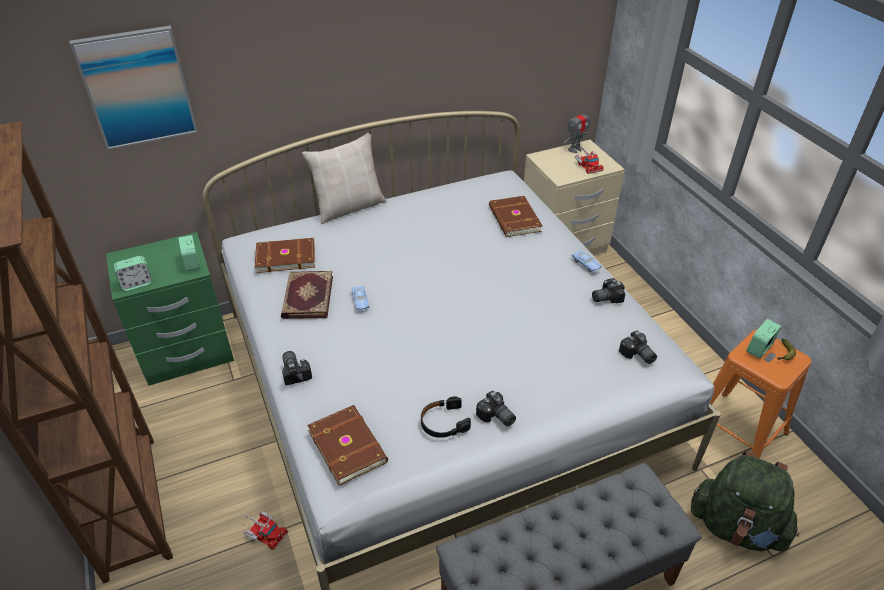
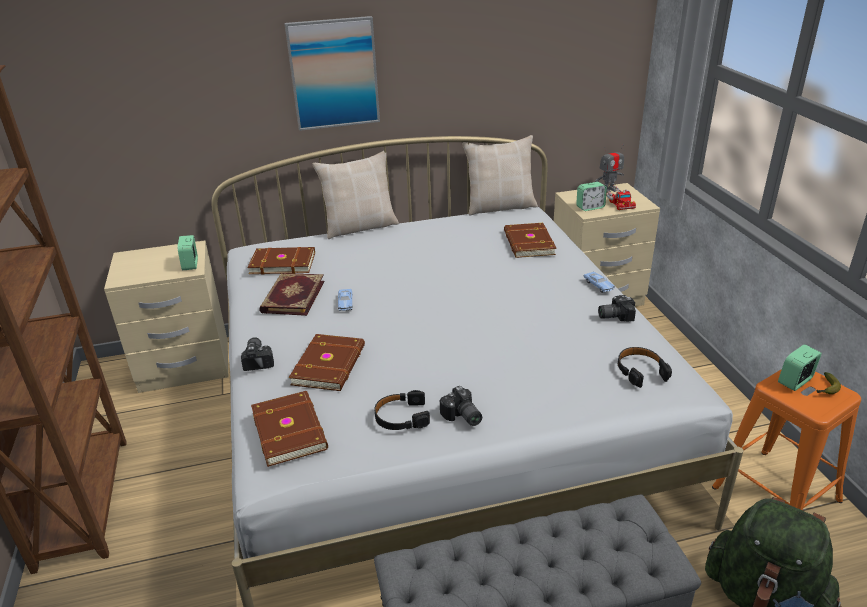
camera: 10 degrees right, 10 degrees down
(137, 88) = (153, 83): picture -> picture (333, 73)
(137, 284) = (132, 277): alarm clock -> alarm clock (590, 207)
(187, 352) = (185, 366): green nightstand -> beige nightstand
(264, 531) = (210, 542): toy truck -> none
(365, 372) = (330, 365): none -> brown book
(477, 174) = (500, 207): none -> beige pillow
(637, 355) = (640, 371): camera -> black headphones

